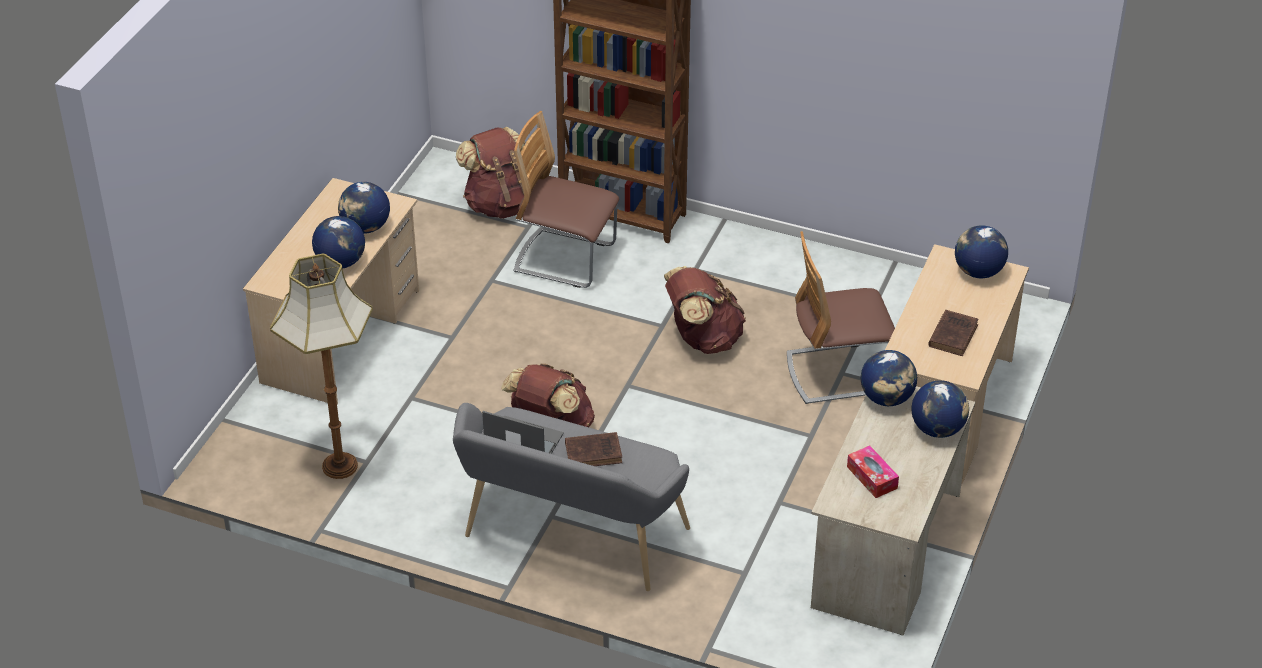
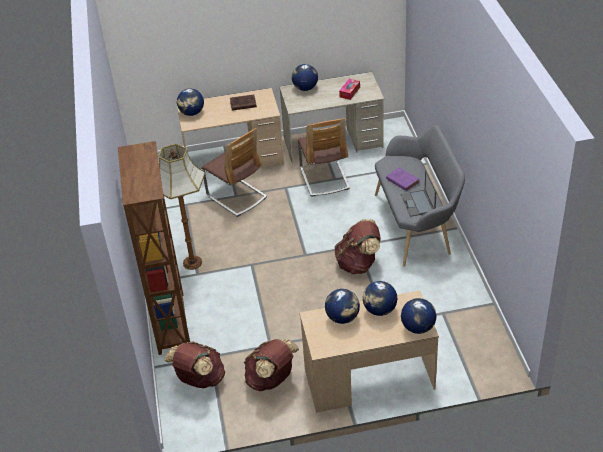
camera: 120 degrees left, 0 degrees up
(339, 467) = (456, 320): floor lamp -> floor lamp (193, 263)
(565, 259) = (228, 326): chair -> chair (324, 178)
(595, 453) = (402, 180): brown book -> purple book
(703, 339) = (249, 246): brown backpack -> brown backpack (271, 380)
(887, 398) = (300, 105): globe -> globe (418, 327)

